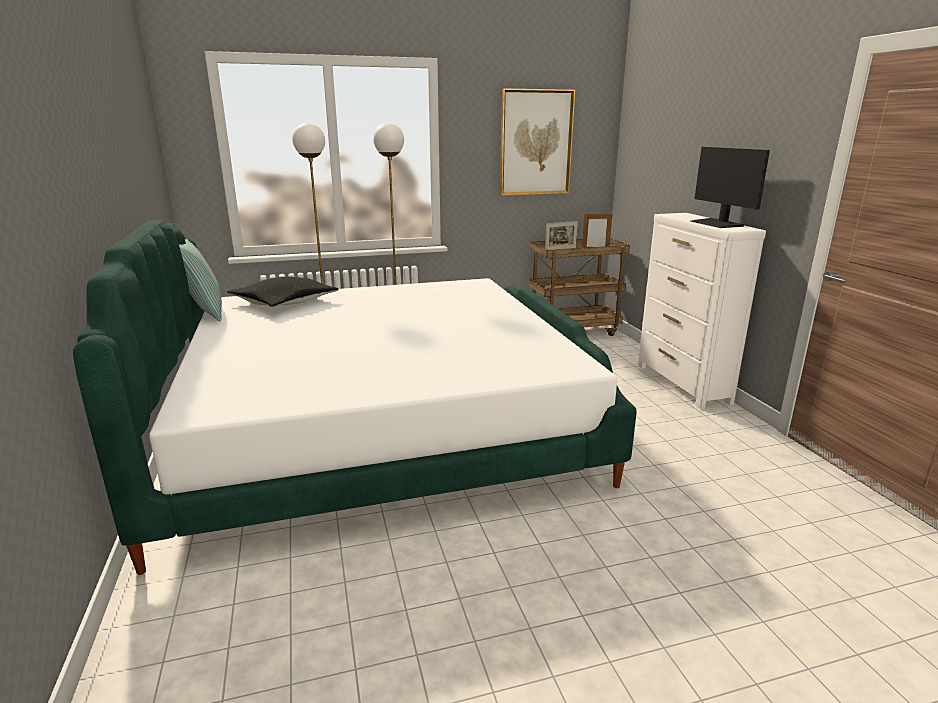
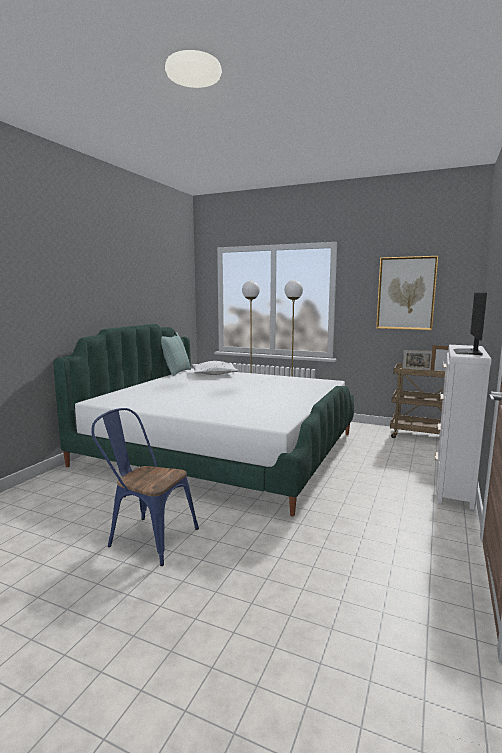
camera: 40 degrees right, 10 degrees down
(284, 302) = (214, 374): black pillow -> white pillow
(515, 616) = (147, 537): none -> blue chair

